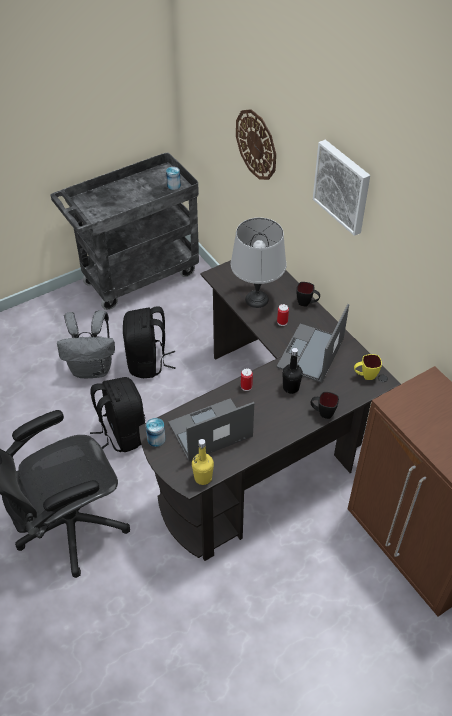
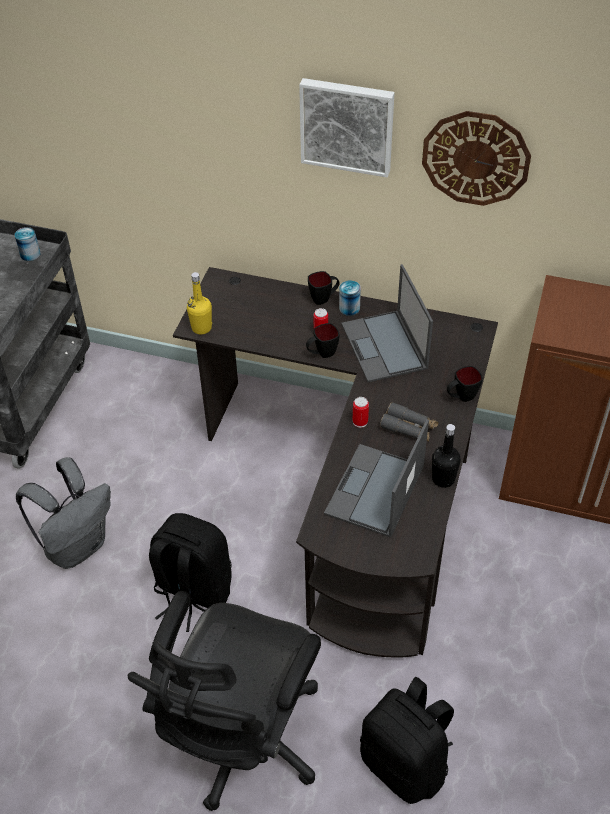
camera: 40 degrees left, 0 degrees up
(148, 362) = (138, 495): black backpack -> black backpack (406, 764)
(156, 439) = (331, 540): can -> can (349, 308)
(203, 477) = (423, 543): yellow bottle -> yellow bottle (201, 328)
(256, 144) = (165, 136): wall clock -> wall clock (475, 158)
(256, 300) = (268, 326): grey table lamp -> none
(269, 334) = (322, 354): none -> black mug
(270, 409) = (409, 428): none -> grey binoculars
(291, 388) = (404, 393): black bottle -> black bottle (443, 479)
(365, 376) = (459, 335): yellow mug -> none

